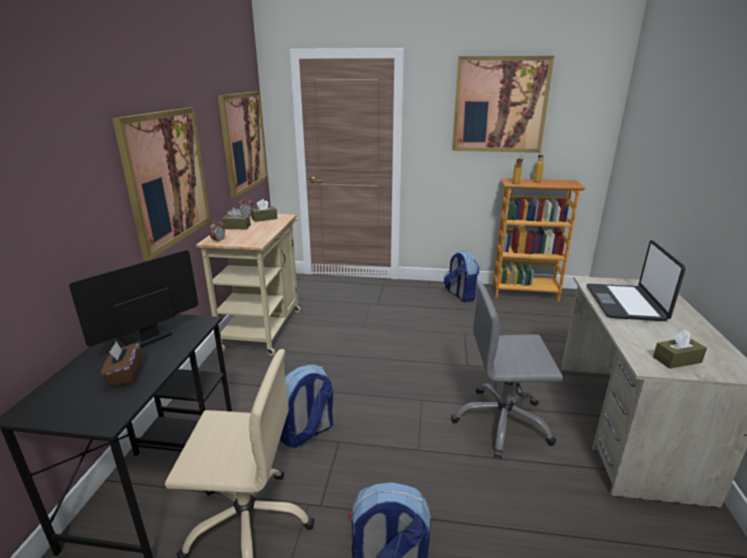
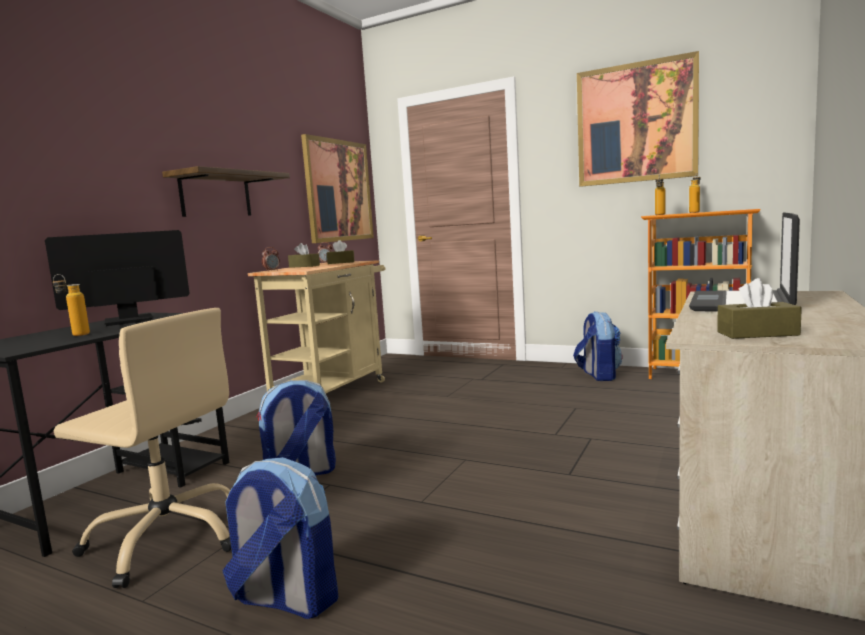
camera: 20 degrees right, 15 degrees down
(125, 375) = (75, 335): brown tissue box -> bottle
(167, 178) = (216, 195): picture -> shelf
(502, 422) = (561, 489): grey office chair -> none

